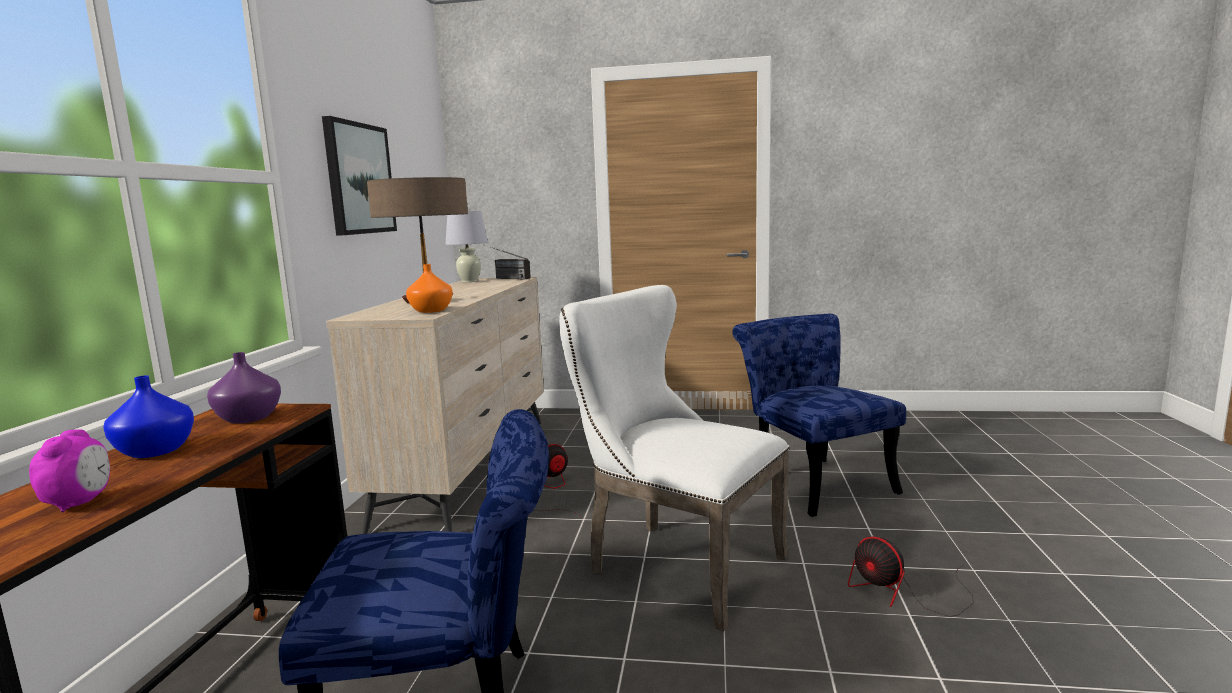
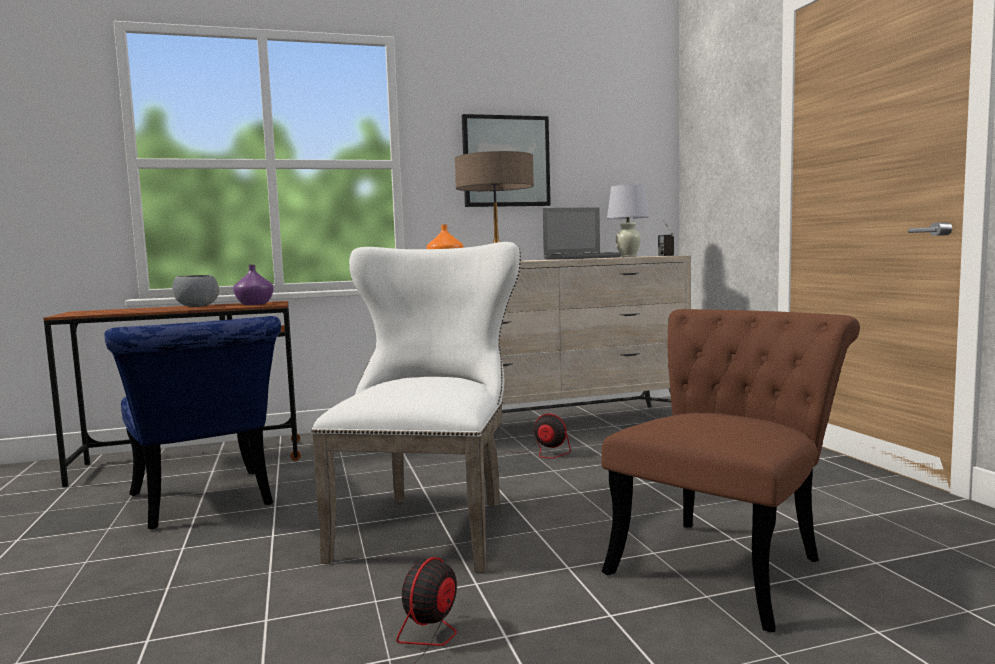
camera: 65 degrees right, 5 degrees down
(79, 503) = (125, 311): alarm clock -> none
(156, 451) = (197, 306): blue vase -> grey bowl
(464, 288) = (582, 258): none -> laptop
(813, 481) = (726, 562): blue chair -> brown chair

